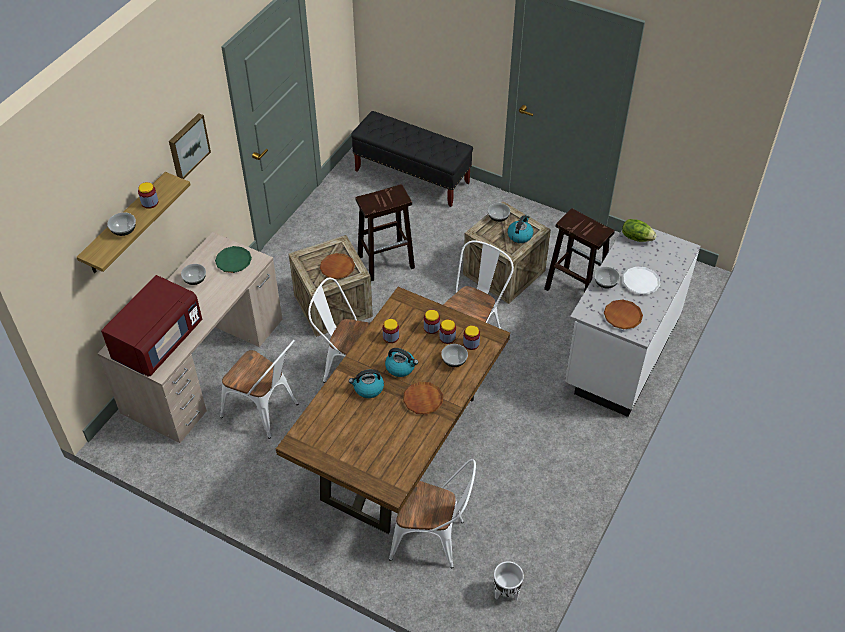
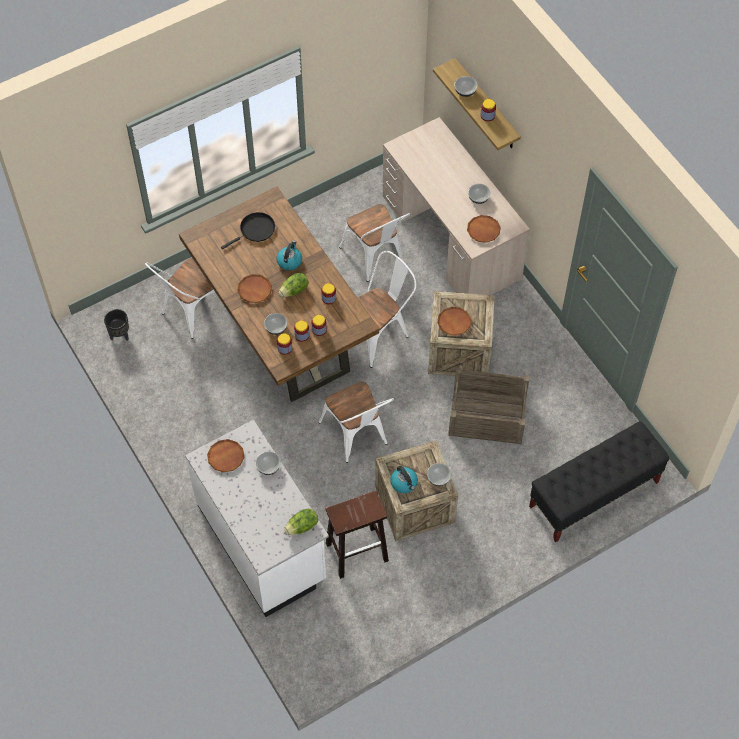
camera: 120 degrees right, 10 degrees up
(157, 342) = (426, 154): red microwave -> none
(188, 145) = (541, 158): picture -> none
(233, 261) = (483, 230): green plate -> brown plate
(265, 411) = (376, 258): white chair -> white chair turned 90 degrees counterclockwise
(348, 437) = (255, 230): none -> black frying pan
(386, 261) = (487, 415): brown stool -> crate
(401, 367) = (294, 290): kettle -> lettuce
(505, 592) = (120, 335): white planter -> black planter
(640, 282) = (250, 495): white plate -> none

